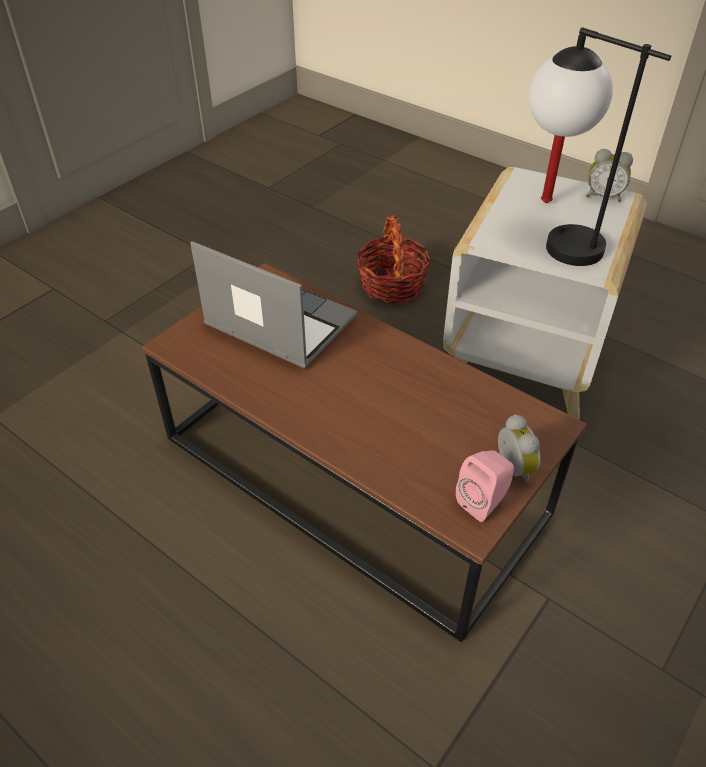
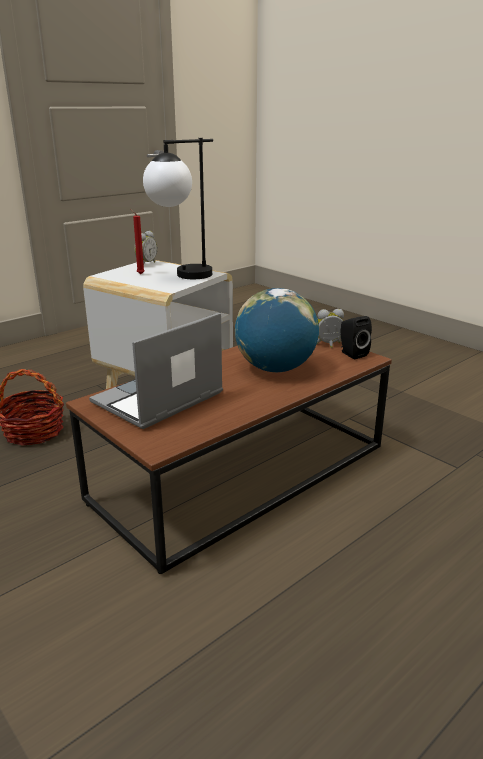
camera: 80 degrees left, 20 degrees down
(393, 412) = (275, 369): none -> globe
(484, 501) = (351, 353): pink speaker -> black speaker

